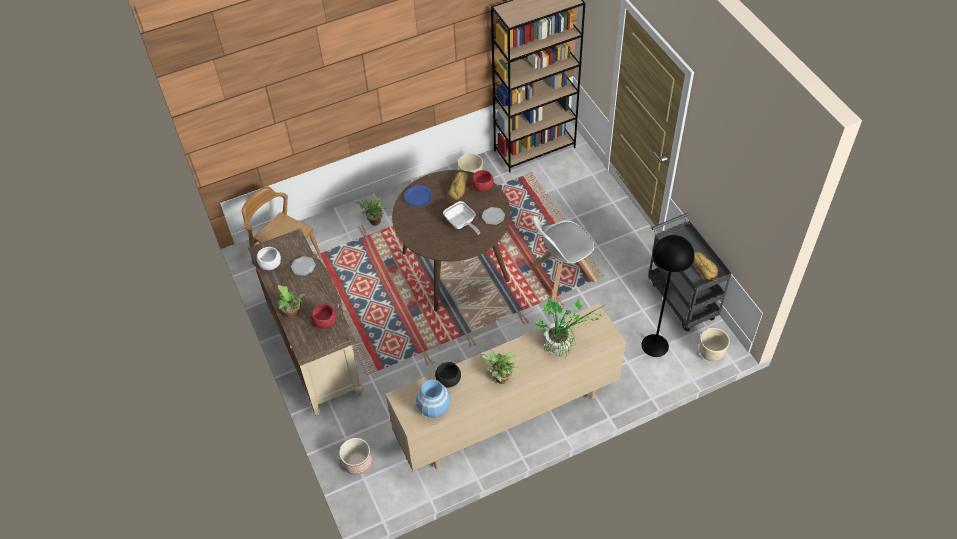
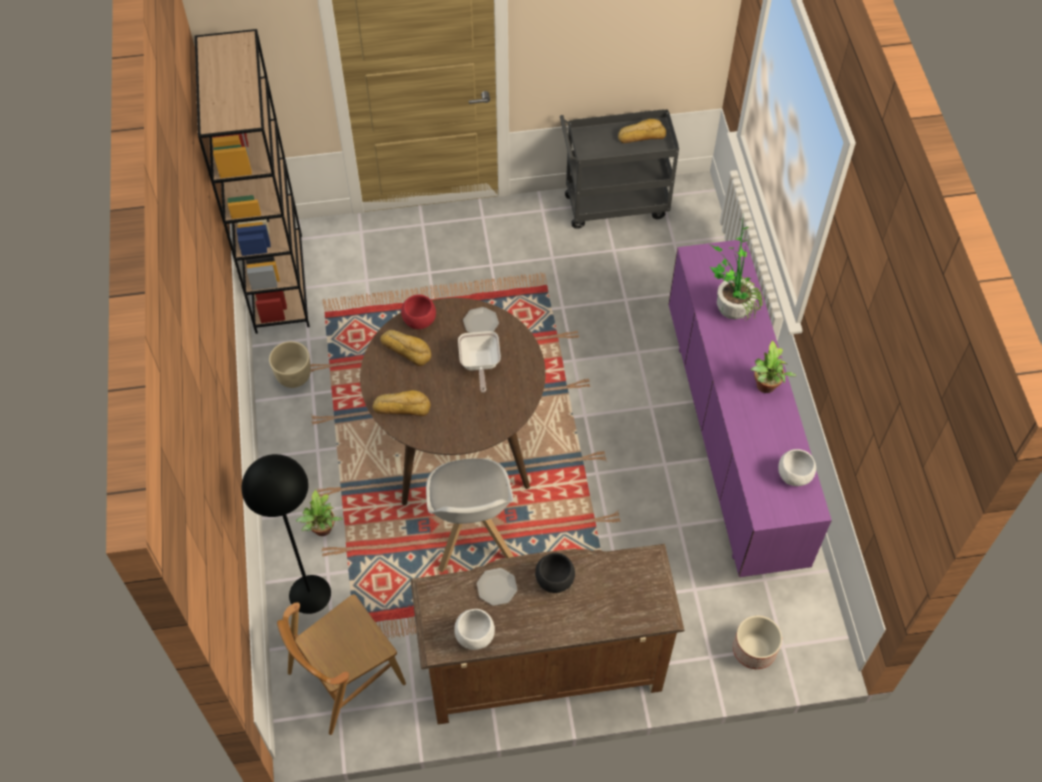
camera: 75 degrees left, 5 degrees up
(293, 314) = (588, 619): potted plant -> none
(325, 322) = (619, 577): red bowl -> none
(418, 197) = (402, 406): blue plate -> bread
(434, 408) = (794, 476): blue vase -> white bowl
(448, 380) = (753, 448): black bowl -> black bowl (555, 580)
(461, 224) = (479, 365): frying pan -> frying pan turned 105 degrees clockwise
(508, 417) = (732, 445): beige cabinet -> purple cabinet
(561, 274) = (523, 319): chair -> chair (471, 534)
(655, 345) = (672, 255): black floor lamp -> black floor lamp (310, 593)
(711, 353) = (702, 205): beige planter -> none

